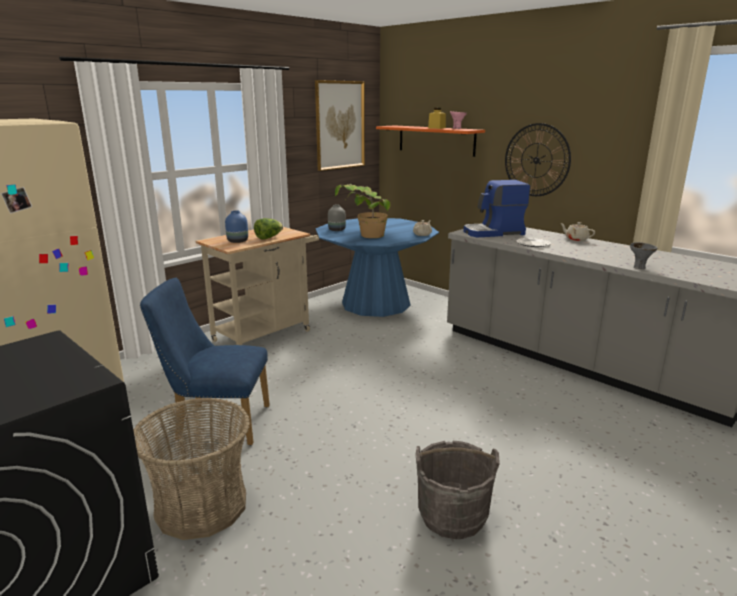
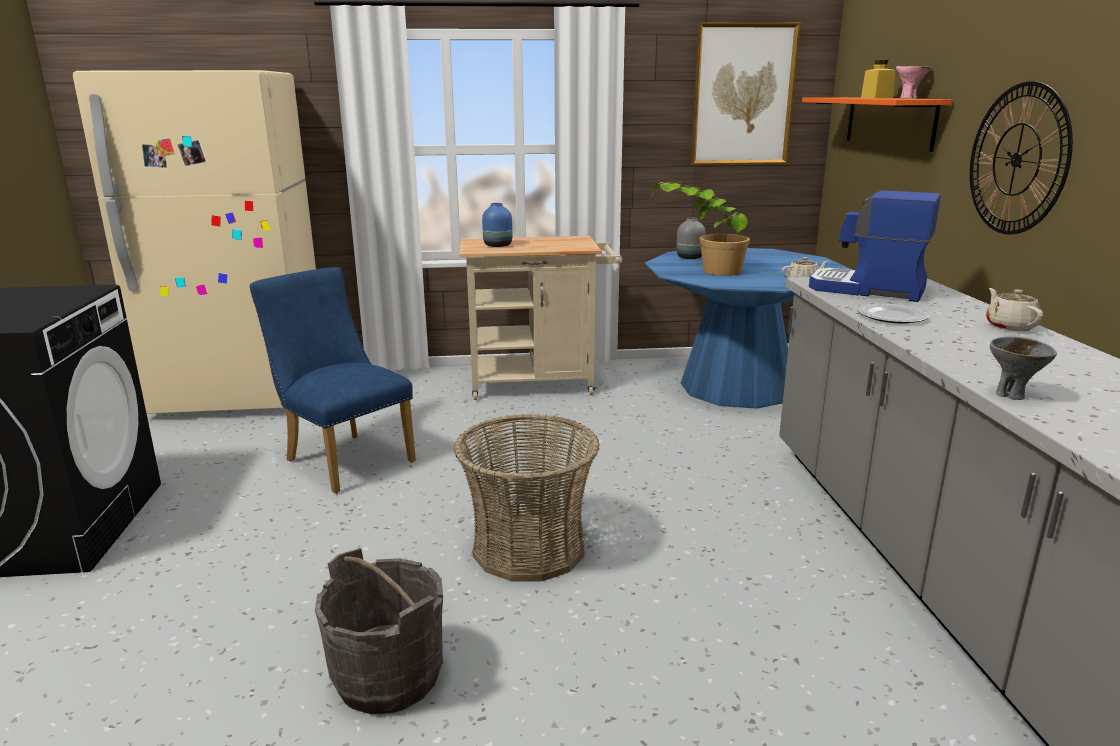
camera: 40 degrees right, 0 degrees up
(201, 505) = (210, 529): basket -> basket (529, 548)
(268, 238) = (540, 247): lettuce -> none

